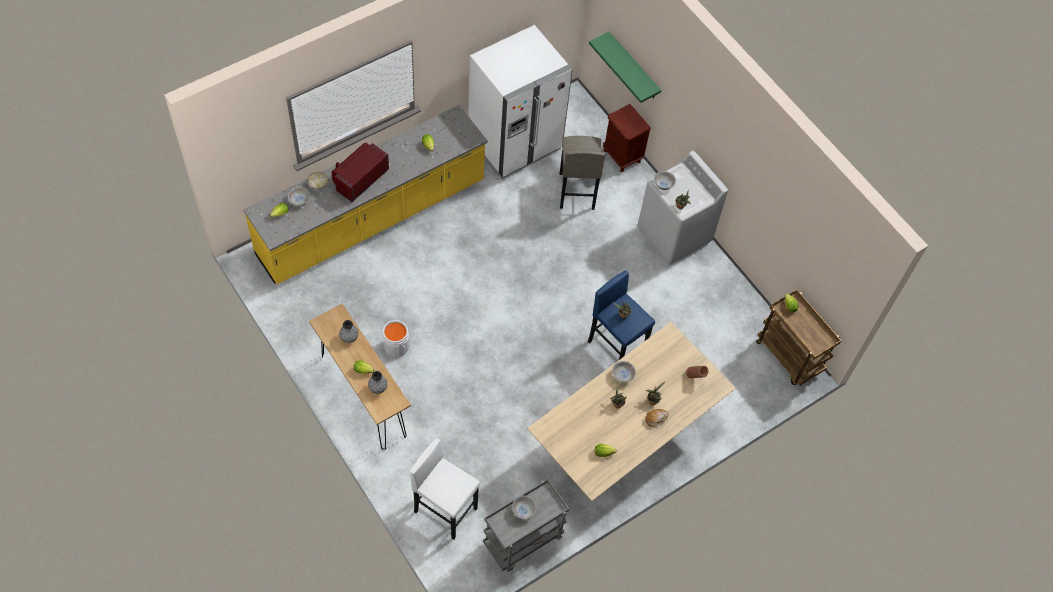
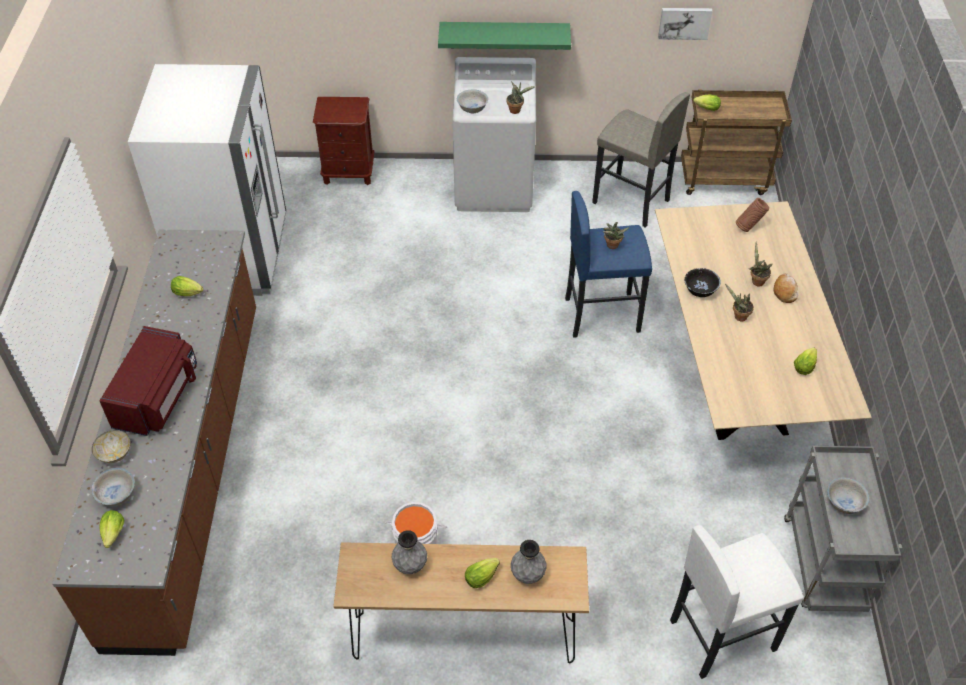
camera: 50 degrees left, 10 degrees down
(360, 179) = (158, 397): red microwave -> red microwave turned 150 degrees counterclockwise
(372, 219) = (190, 466): yellow counter -> brown counter
(576, 191) = (356, 236): grey stool -> grey stool (630, 202)
(623, 375) = (700, 290): white bowl -> black bowl
(633, 67) = (299, 36): green shelf -> green shelf (504, 35)
(804, 248) = (684, 22): none -> picture

